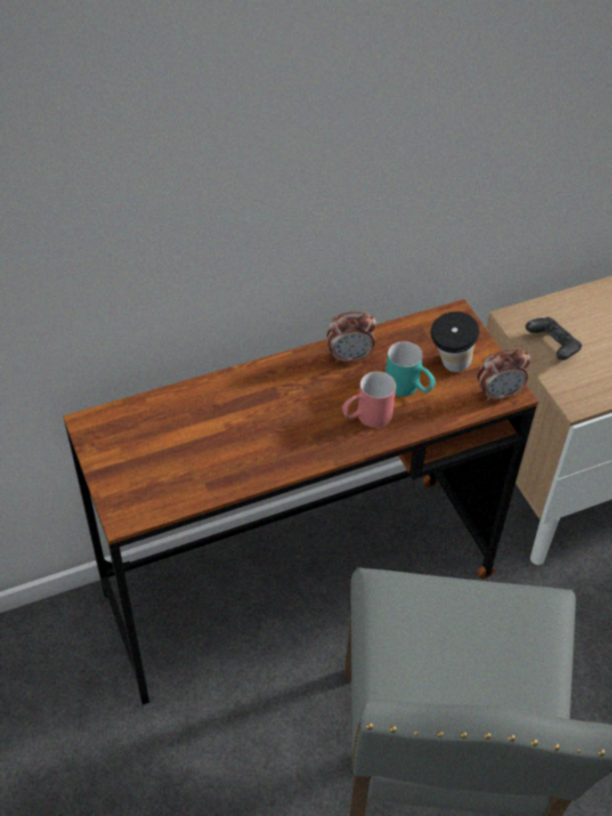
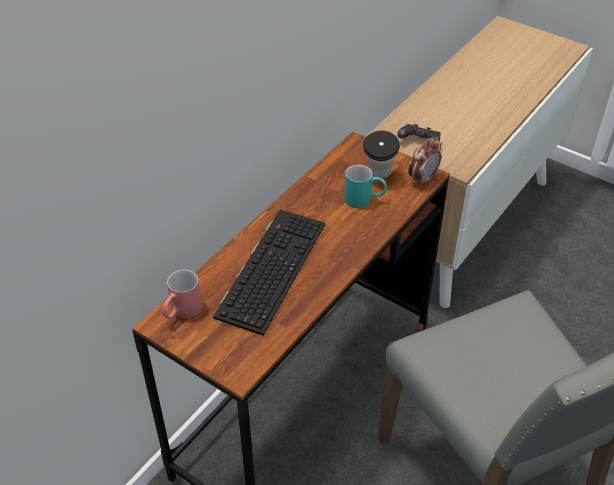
camera: 30 degrees left, 5 degrees down
(244, 418) = (270, 267): none -> keyboard
(349, 357) = (309, 197): alarm clock -> none
(366, 417) = (352, 230): red mug -> red mug (181, 312)

